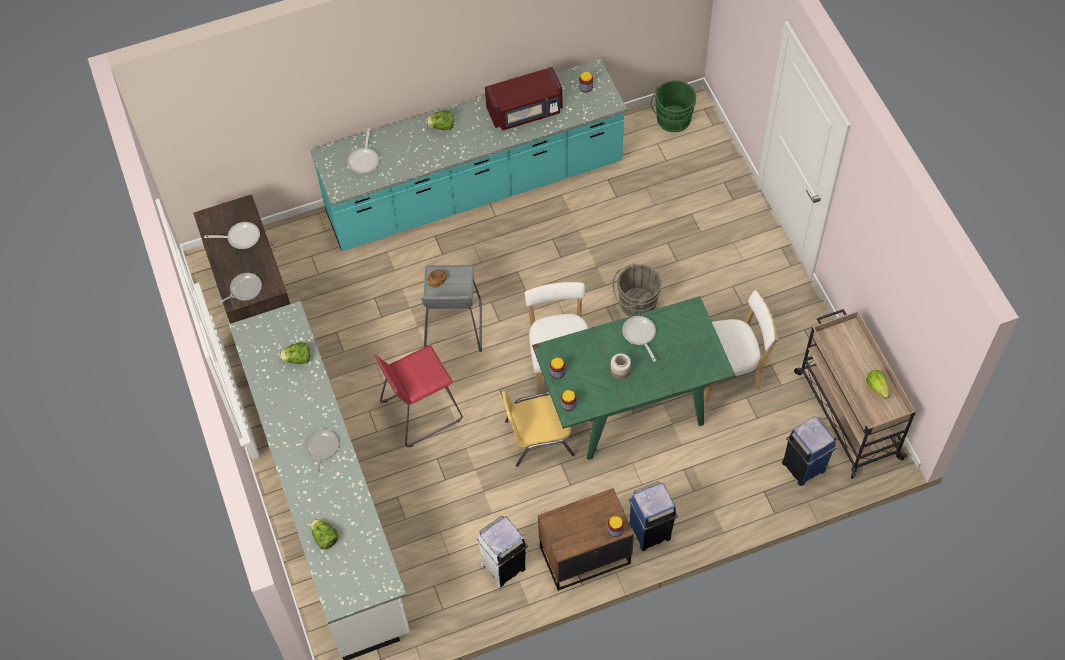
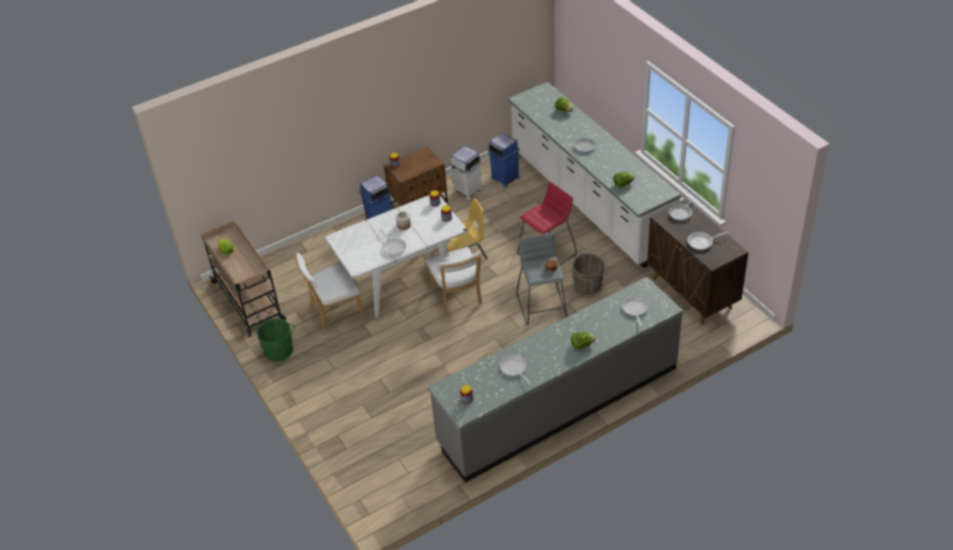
camera: 170 degrees right, 15 degrees down
(475, 190) = (558, 405): turquoise counter -> grey counter
(525, 111) = (514, 369): red microwave -> frying pan
(630, 405) = (402, 281): green dining table -> white dining table
(635, 304) = (408, 344): grey bucket -> grey bucket (589, 285)
(672, 121) = (397, 497): green bucket -> green bucket (279, 350)
(804, 467) = (280, 268): blue trash can -> blue trash can (505, 178)

